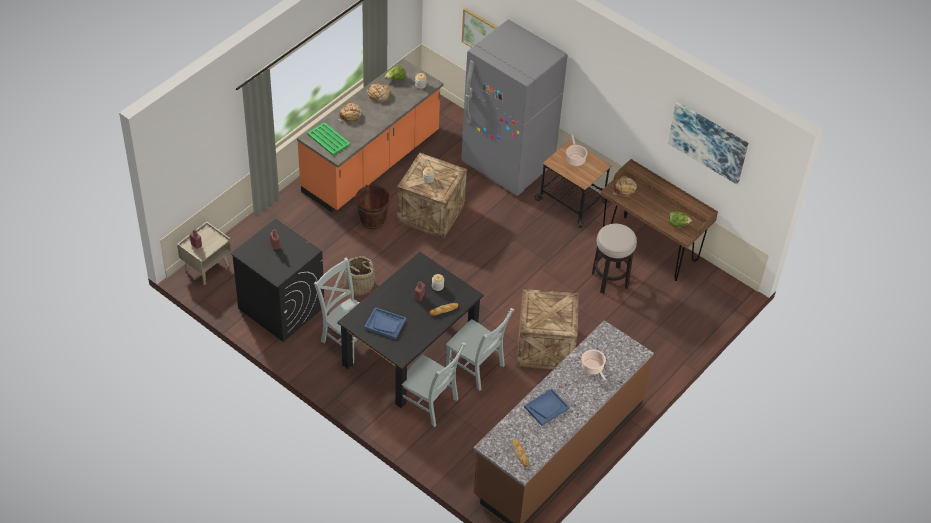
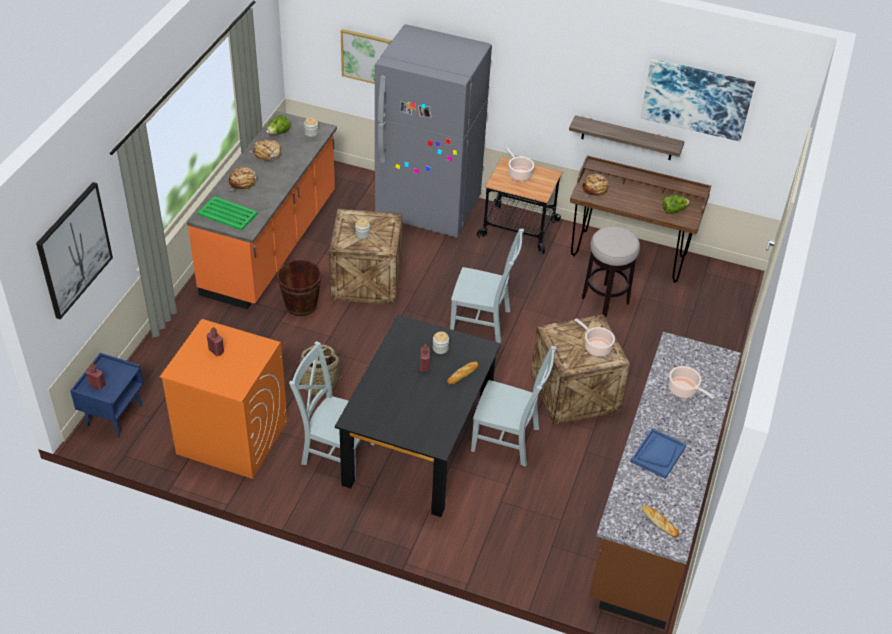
camera: 20 degrees left, 5 degrees down
(197, 149) = (74, 250): none -> picture
(207, 268) = (114, 415): beige nightstand -> blue nightstand
(281, 307) = (231, 437): black washing machine -> orange washing machine
(385, 324) = (398, 411): blue tray -> none
(430, 404) = (474, 501): grey chair -> grey chair (483, 322)
(558, 317) = (596, 347): none -> cooking pot
(660, 155) = (627, 138): none -> shelf

